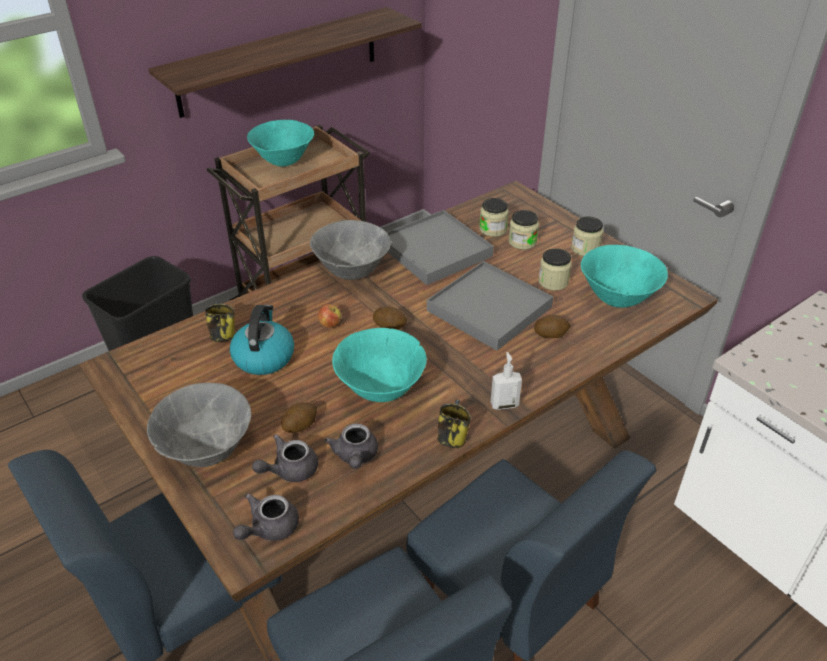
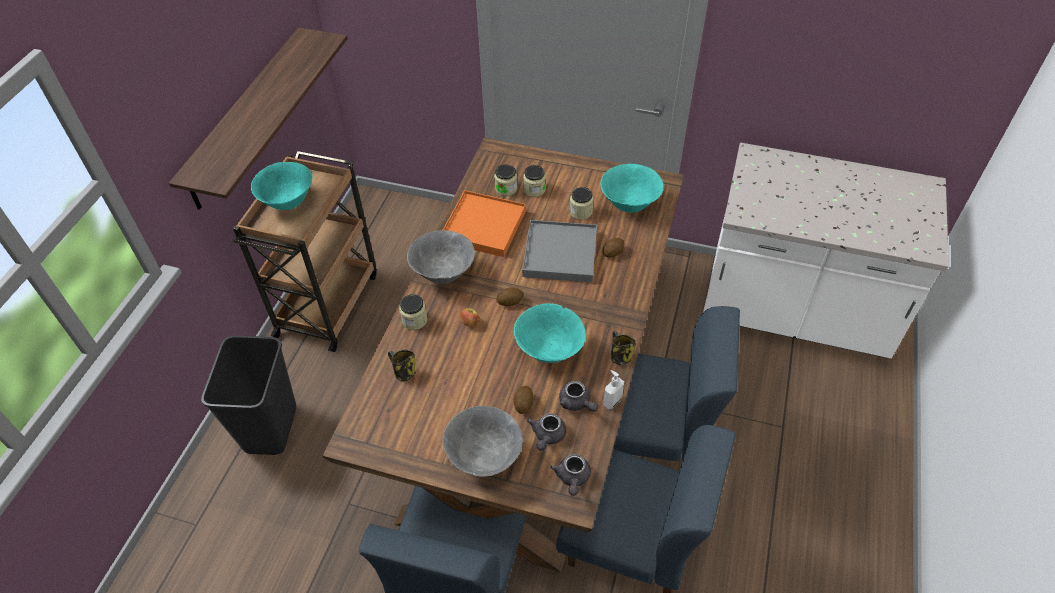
camera: 35 degrees left, 10 degrees up
(263, 357) = (450, 372): kettle -> none
(435, 250) = (483, 226): grey tray -> orange tray
(504, 404) = (628, 317): soap dispenser -> soap dispenser (612, 401)
(585, 249) = (578, 175): jar -> jar (414, 320)

